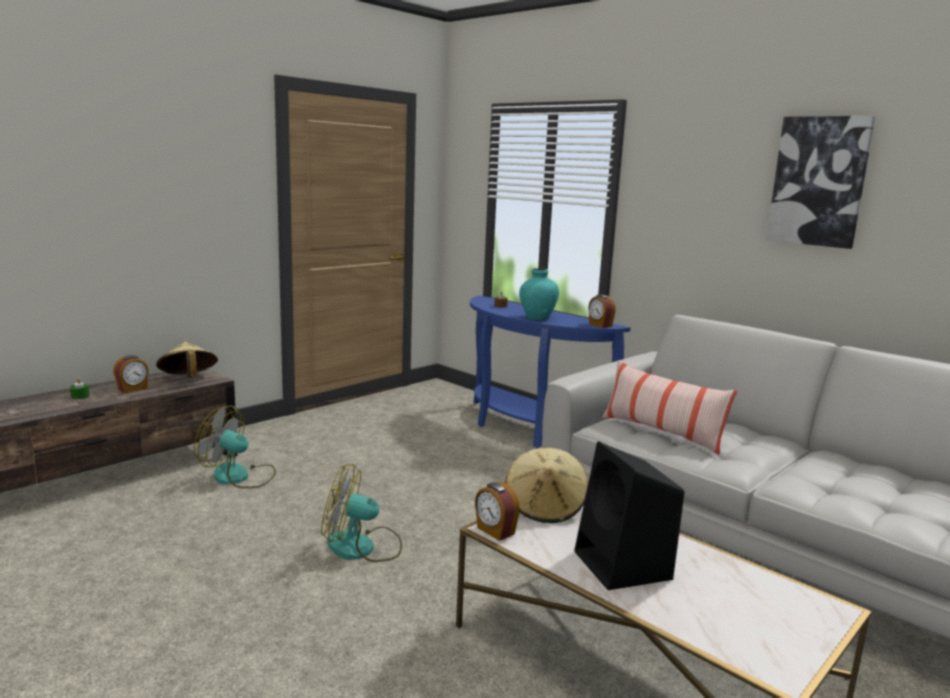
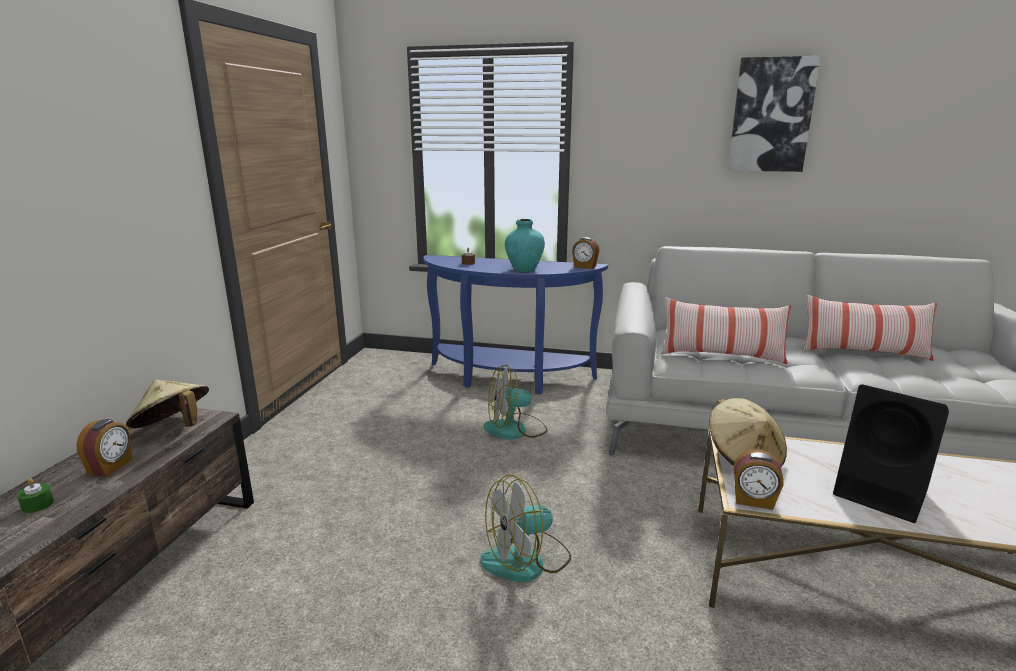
camera: 30 degrees left, 5 degrees up
(239, 477) = (290, 529): fan -> fan (515, 429)
(840, 469) = (863, 353): none -> pillow

